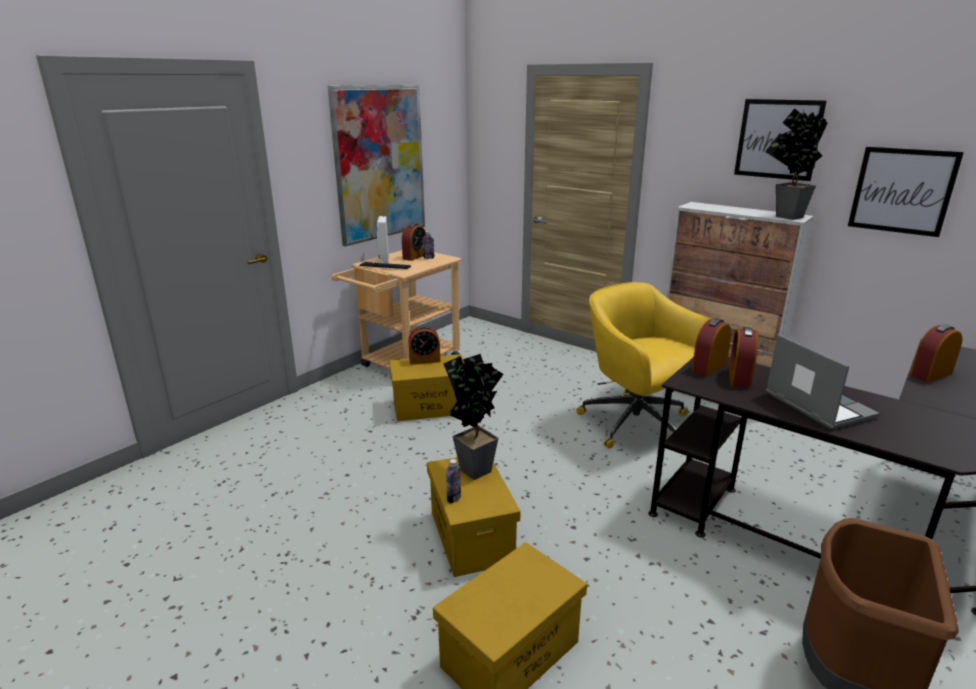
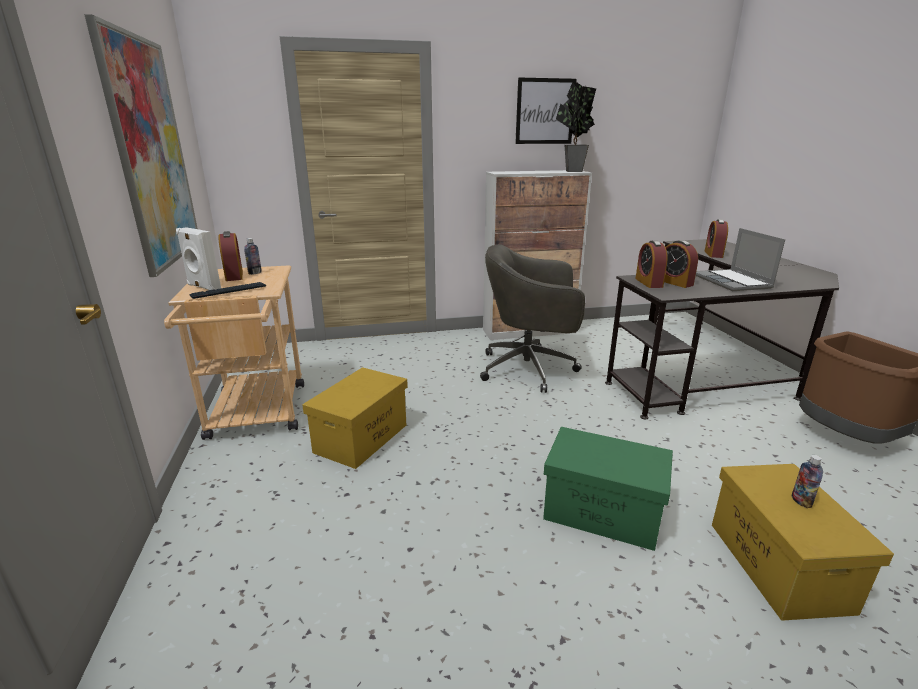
camera: 50 degrees left, 0 degrees up
(424, 360) = (341, 387): alarm clock -> none
(454, 498) = (626, 474): bottle -> bottle (801, 501)
(470, 536) = (600, 512): yellow storage box -> green storage box
(474, 467) = (581, 442): potted plant -> none
(638, 425) = (530, 369): yellow office chair -> grey office chair
(816, 405) = (733, 282): laptop -> laptop turned 120 degrees counterclockwise
(902, 191) = (625, 144): picture -> none

